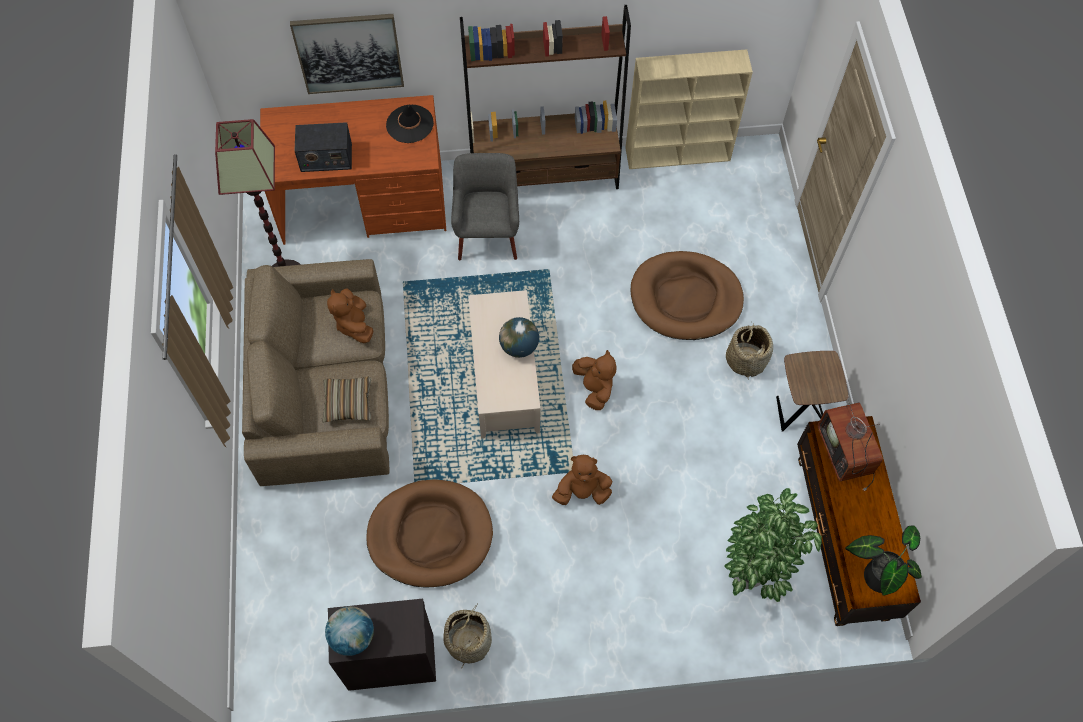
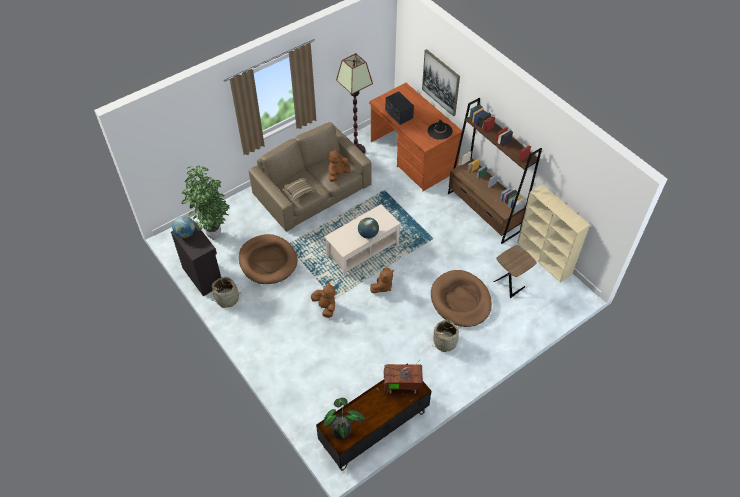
camera: 60 degrees right, 10 degrees down
(487, 236) = (432, 207): grey armchair -> none
(748, 580) = (324, 396): potted plant -> potted plant (214, 236)
(799, 410) = (433, 378): brown side table -> brown side table (510, 284)
(846, 453) = (401, 387): television -> television turned 45 degrees clockwise

